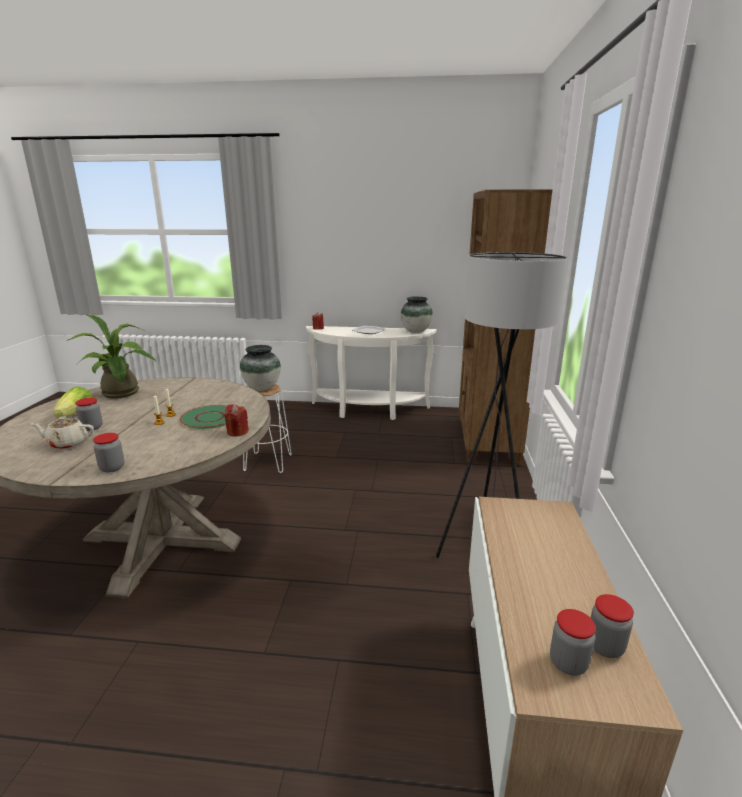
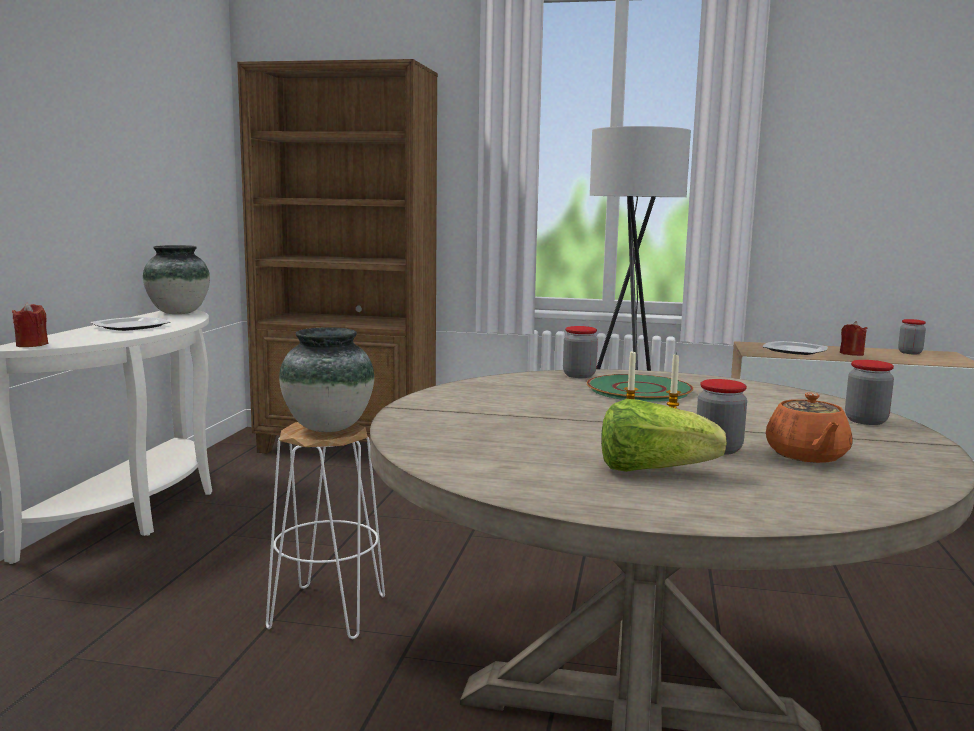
camera: 85 degrees left, 10 degrees down
(67, 443) = (807, 456): beige teapot -> orange teapot
(122, 394) = (500, 449): potted plant -> none
(237, 432) = (691, 378): red candle -> red candle (851, 354)
(535, 534) = (795, 350): none -> plate
(568, 663) = (934, 358): jar -> jar (579, 375)

